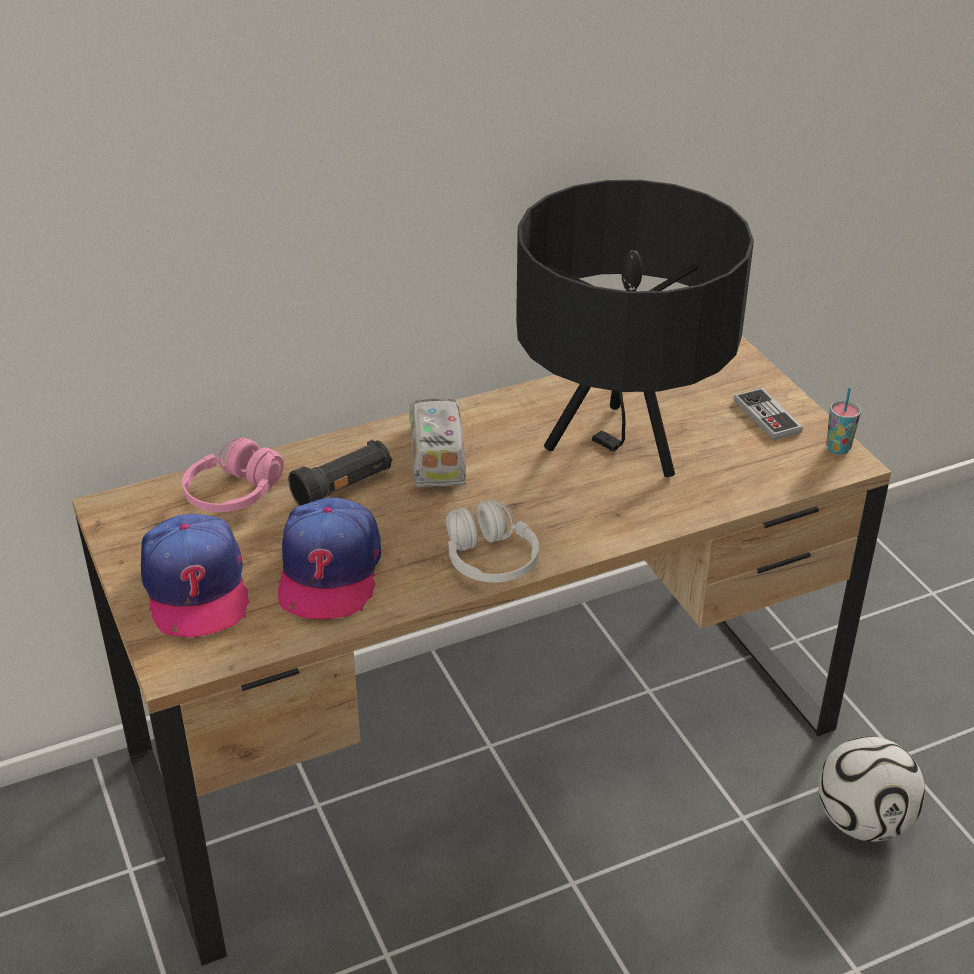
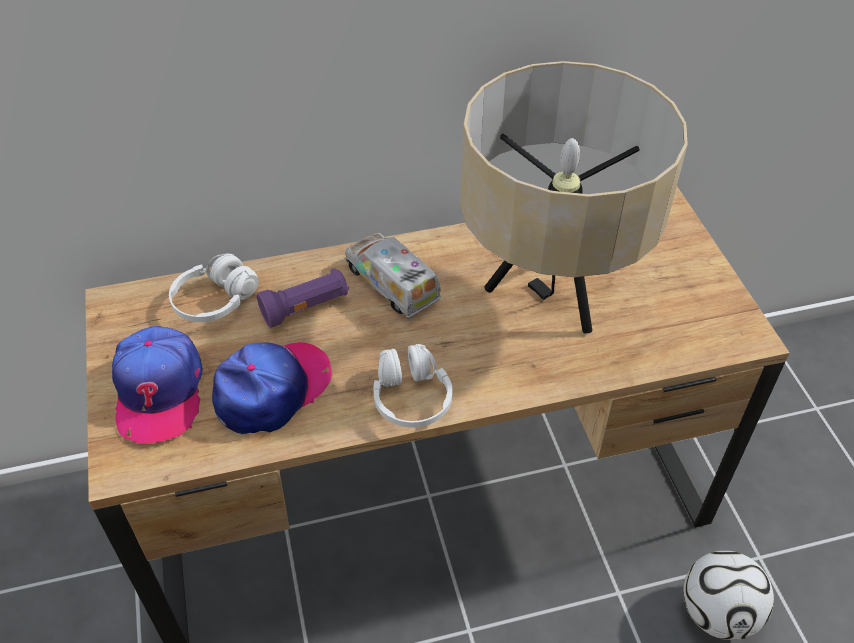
camera: 10 degrees right, 10 degrees up
(234, 493) = (215, 301): pink headphones -> white headphones
(329, 571) = (272, 390): cap -> cap turned 150 degrees counterclockwise
(343, 489) = (306, 308): black flashlight -> purple flashlight
(437, 455) = (392, 284): toy truck -> toy truck turned 45 degrees counterclockwise
(619, 450) = (549, 299): black table lamp -> beige table lamp
(767, 416) = (687, 280): game controller -> none
(838, 448) = (745, 322): cup -> none

